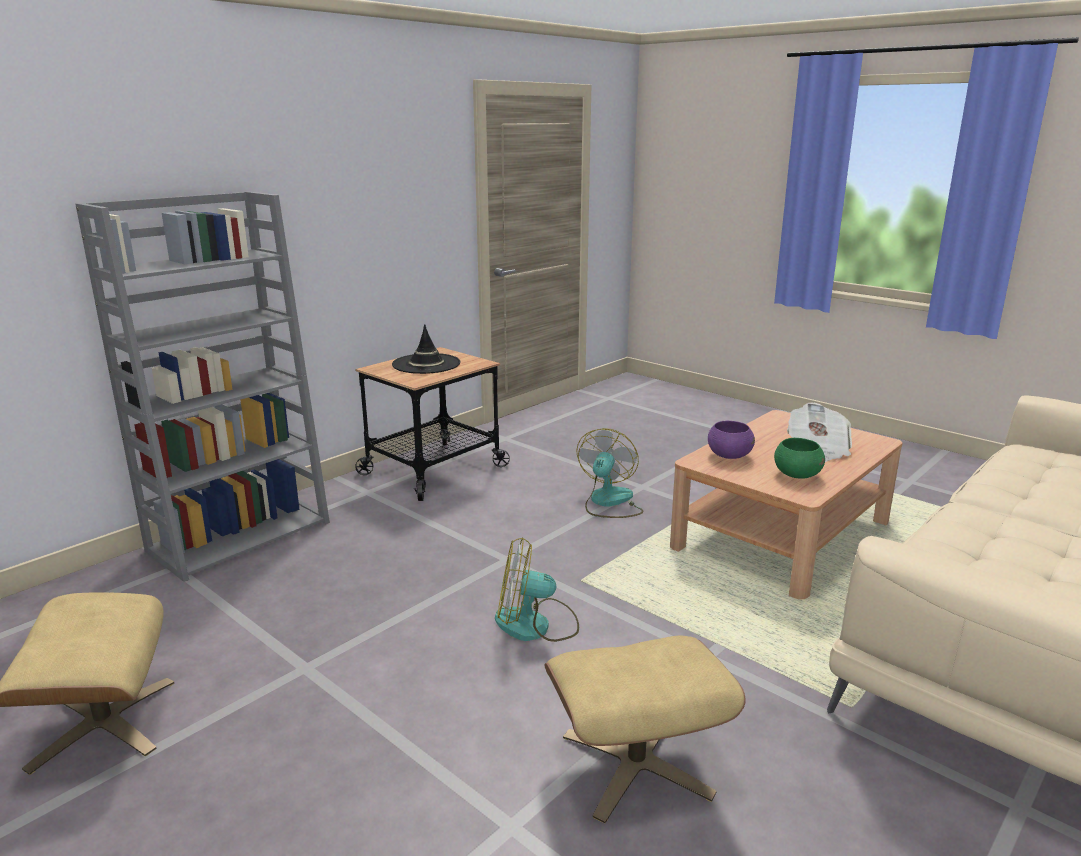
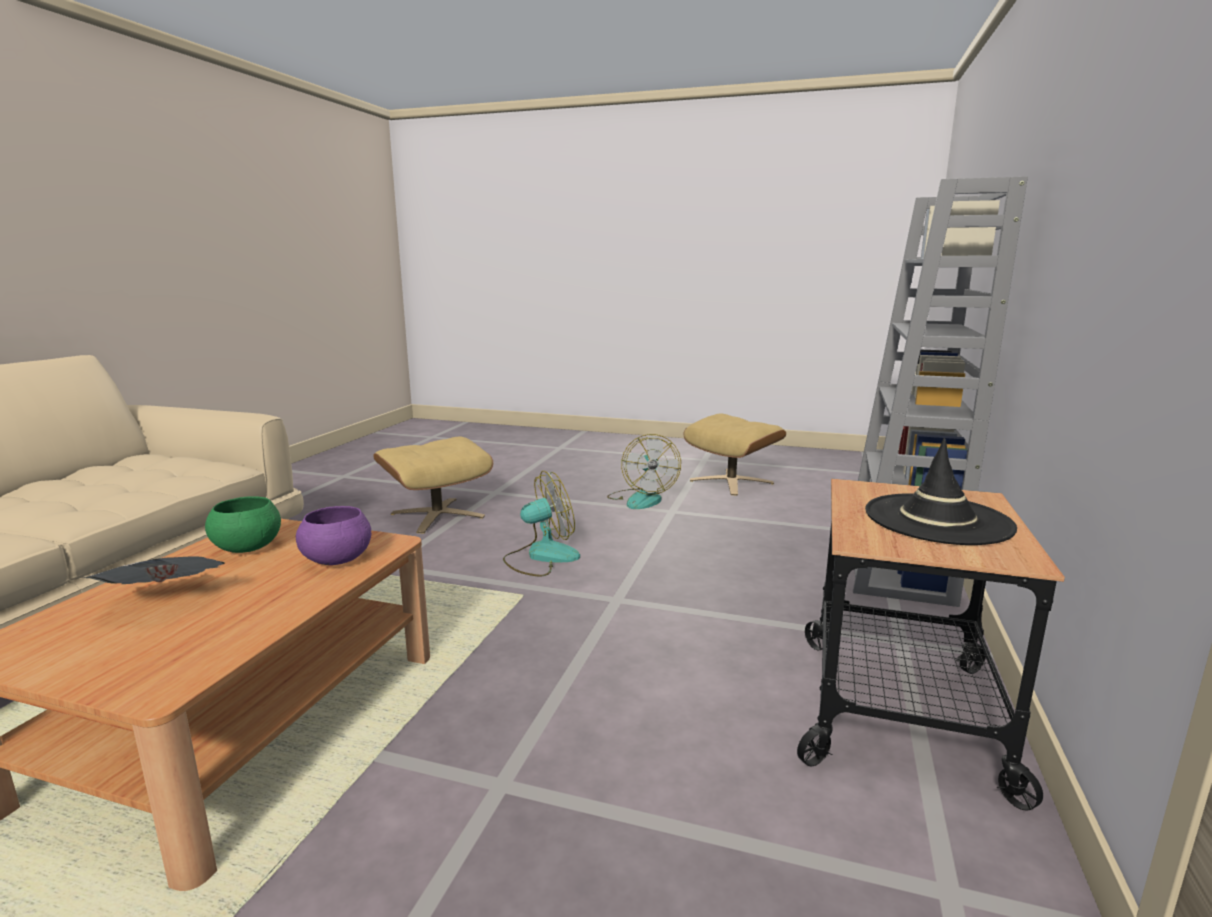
camera: 155 degrees right, 5 degrees down
(609, 502) = (546, 719): fan -> fan (641, 499)

